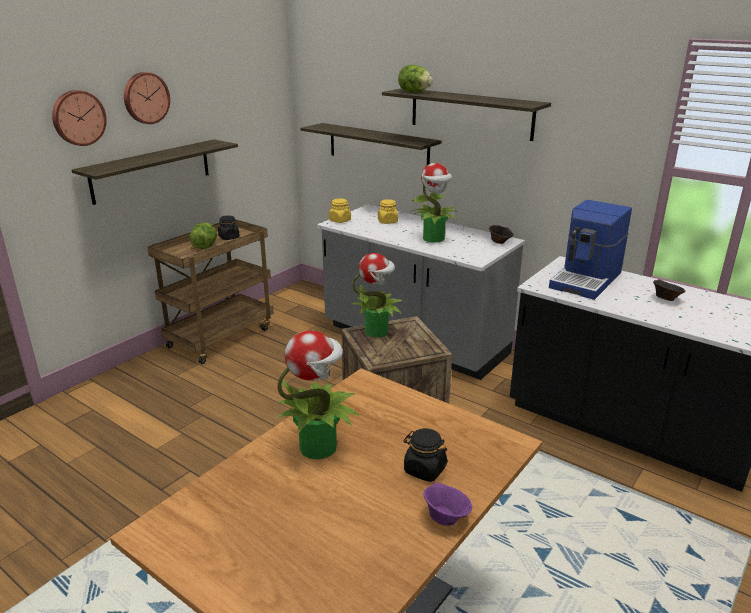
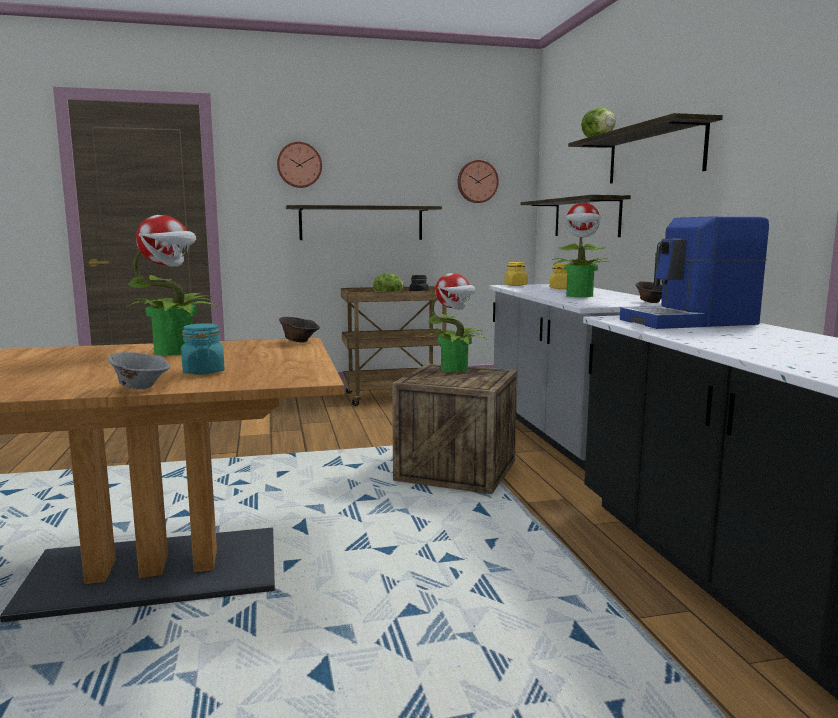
camera: 40 degrees right, 15 degrees down
(145, 98) = (365, 158): wall clock -> wall clock (477, 181)
(424, 469) = (203, 371): black jar -> turquoise jar
(445, 517) = (141, 387): purple bowl -> grey bowl
(665, 299) = (772, 339): brown bowl -> brown bowl (299, 341)

